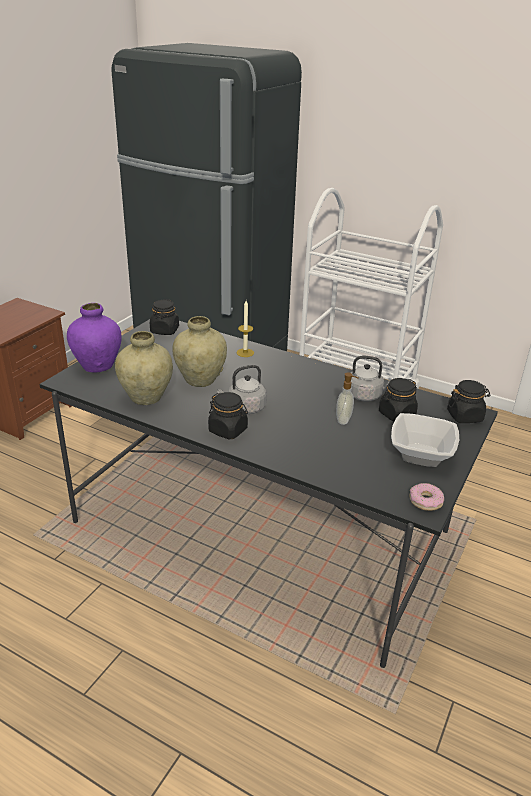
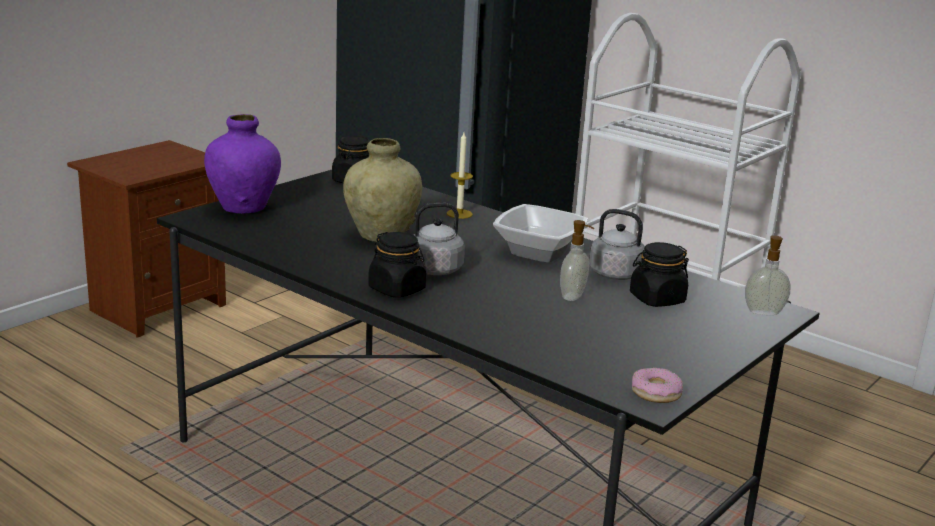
camera: 10 degrees right, 10 degrees down
(146, 397) = (296, 245): beige vase -> none
(421, 455) = (673, 345): bowl -> bowl (538, 252)
(465, 416) = (763, 312): black jar -> soap dispenser

